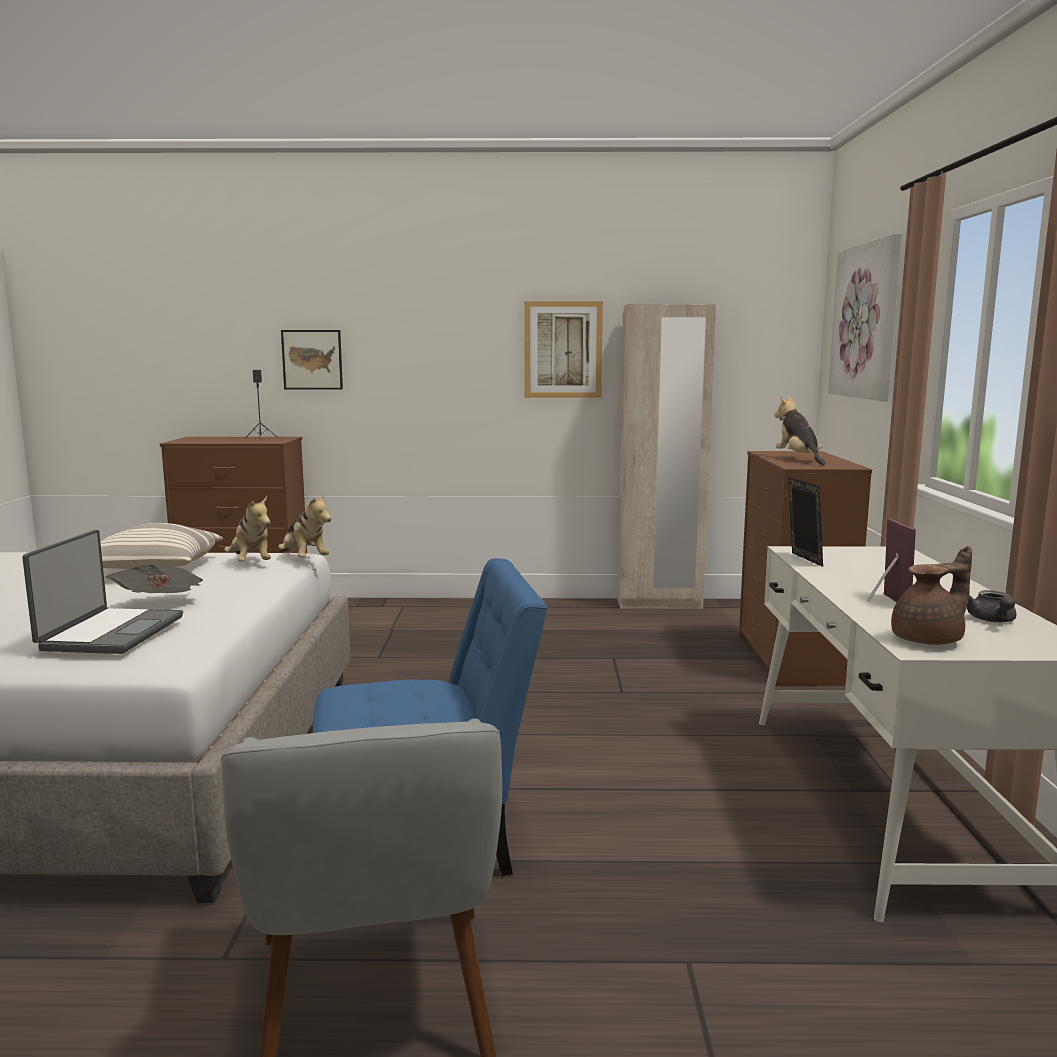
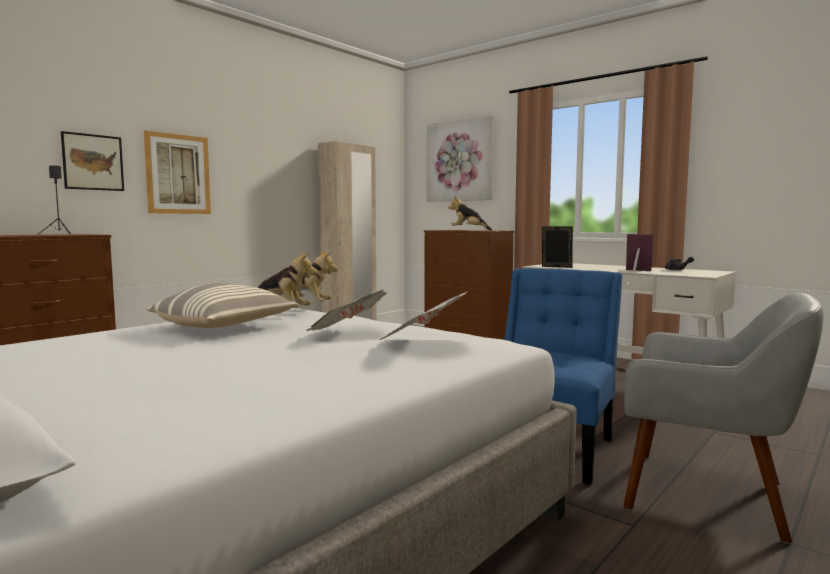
camera: 50 degrees left, 5 degrees down
(110, 633) = (421, 341): laptop -> newspaper
(563, 350) = (285, 169): picture -> picture (178, 174)
(930, 640) = (694, 274): brown teapot -> none

